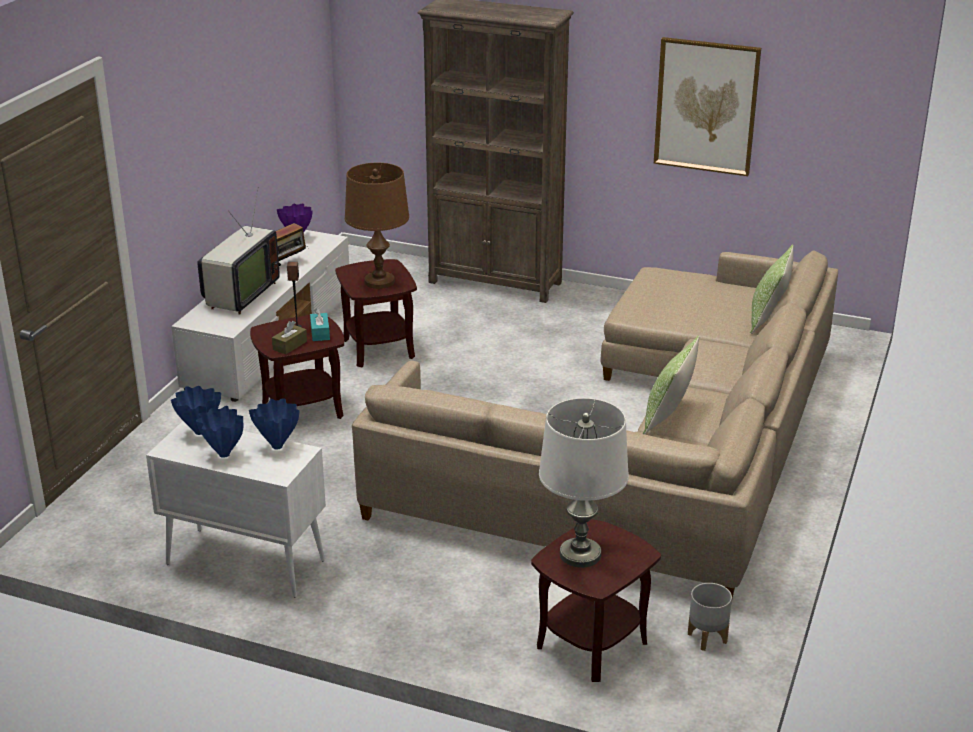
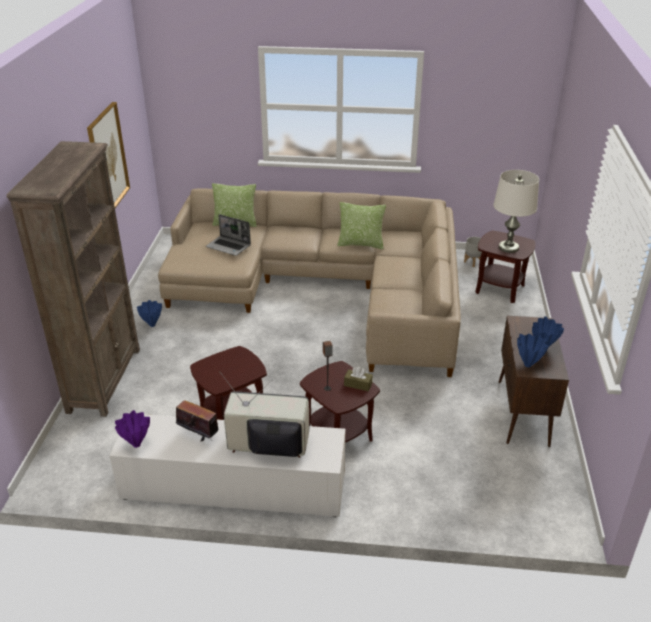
camera: 105 degrees left, 5 degrees up
(244, 562) = (523, 413): white cabinet -> brown cabinet
(278, 446) = (518, 330): blue vase -> blue vase (152, 325)
(320, 333) = (332, 374): turquoise tissue box -> none
(379, 282) = (236, 365): brown table lamp -> none
(683, 305) = (229, 246): none -> laptop

